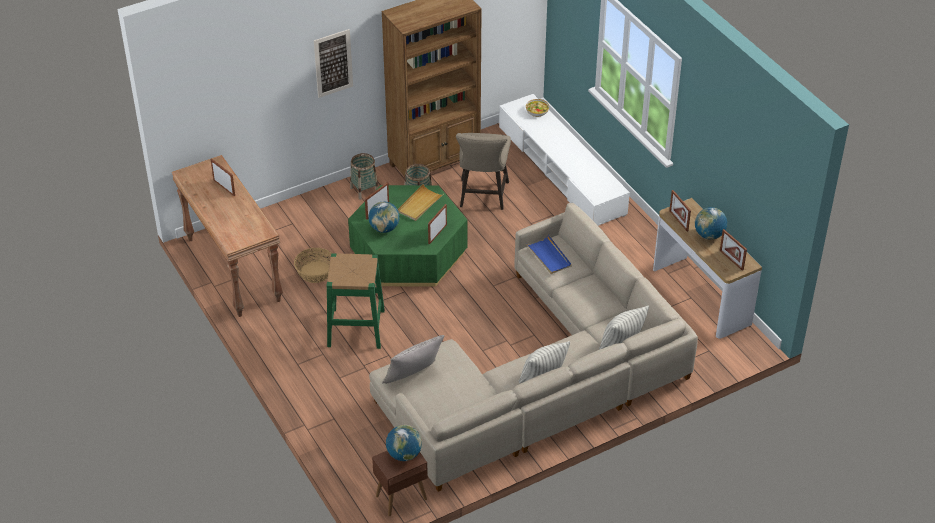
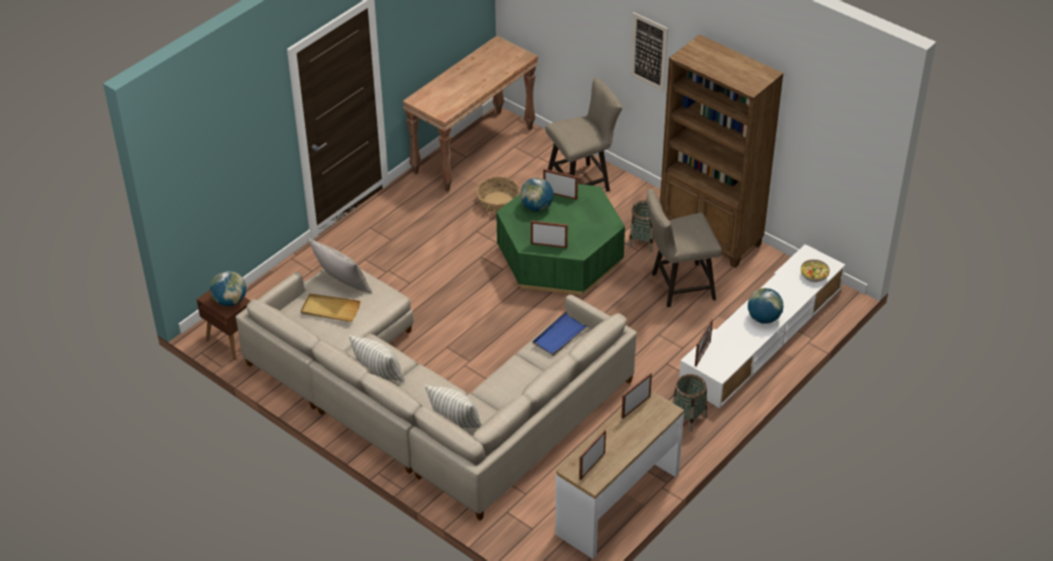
camera: 70 degrees right, 0 degrees up
(224, 188) = (491, 71): picture frame -> picture frame (702, 353)
(322, 214) = (583, 182): none -> beige stool
(356, 328) = (435, 251): green stool -> none
(364, 190) = (636, 200): basket -> basket (688, 417)
(419, 204) = (586, 221): beige tray -> beige tray (330, 310)
(709, 235) = (625, 438): globe -> globe (763, 318)

